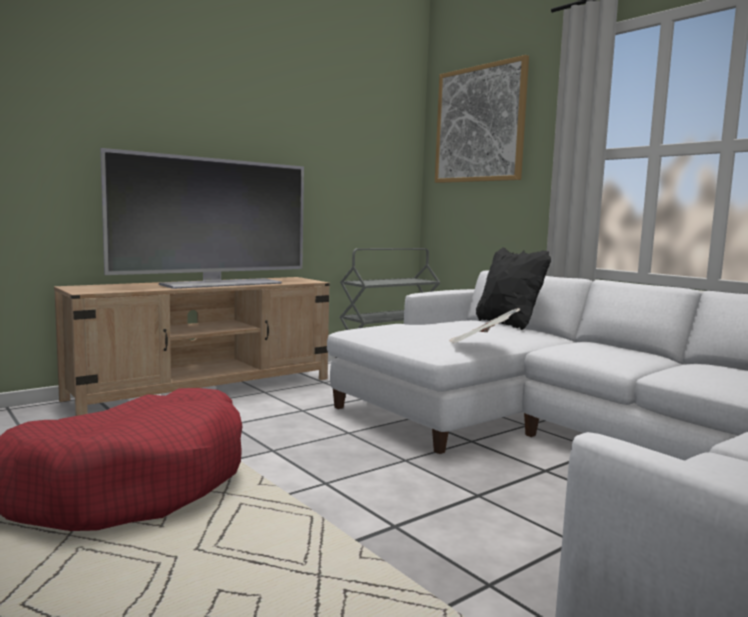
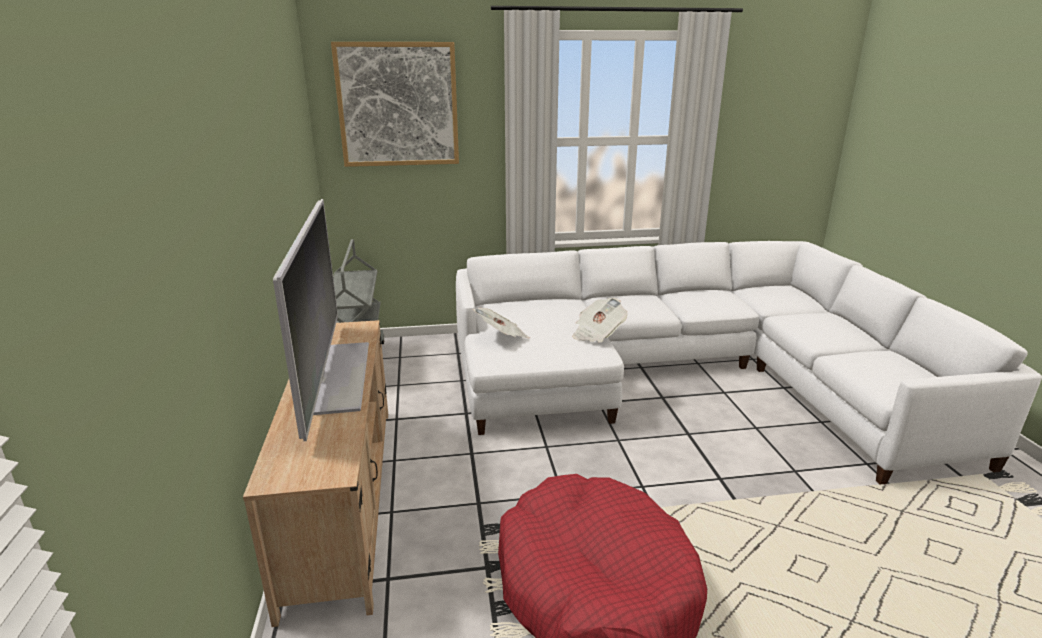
camera: 60 degrees left, 15 degrees up
(404, 324) = (502, 336): none -> newspaper
(508, 324) = (529, 301): black pillow -> none

